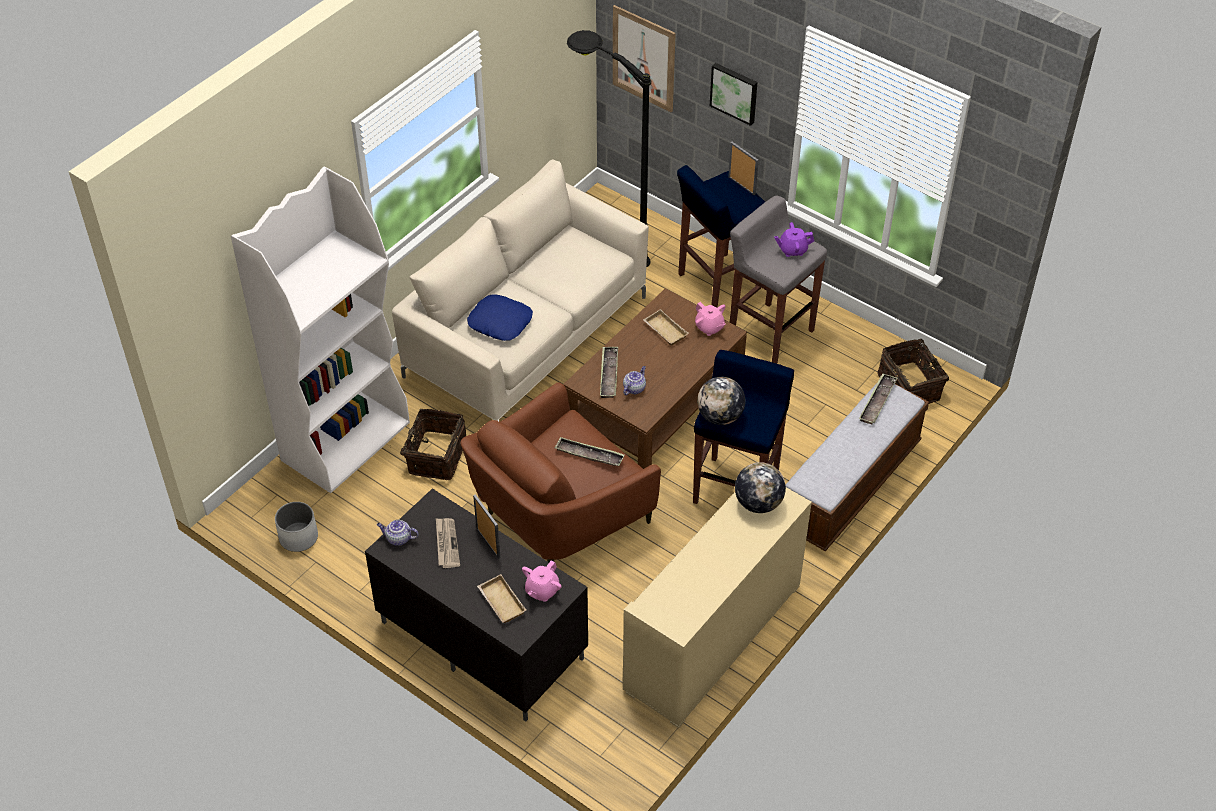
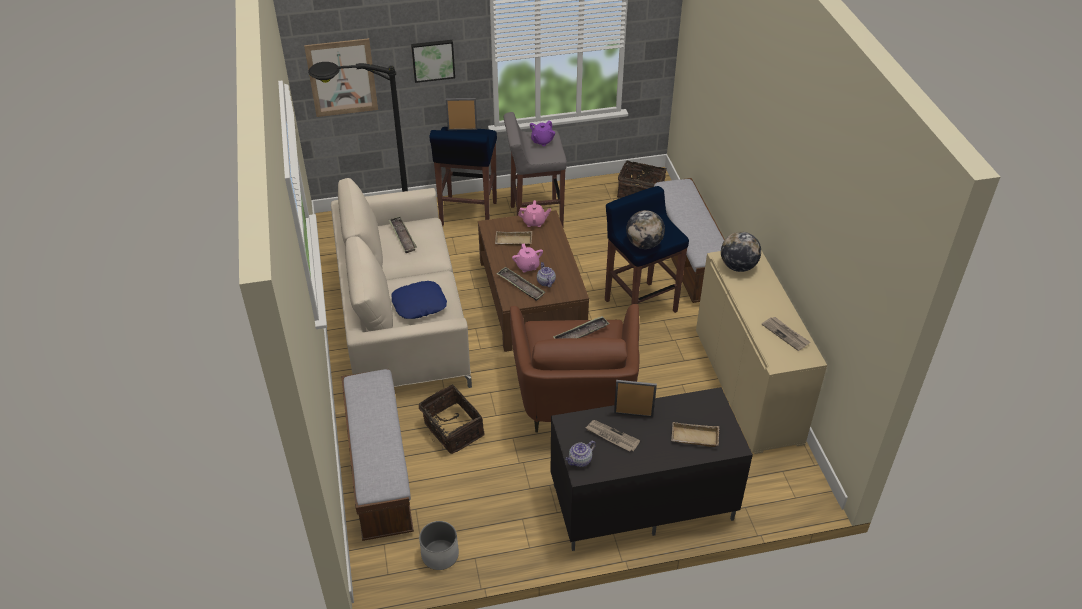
camera: 50 degrees left, 5 degrees down
(346, 441) = (380, 471): white bookcase -> bench
(542, 590) = (703, 411): pink teapot -> pink teapot (527, 266)
(694, 592) = (786, 334): none -> newspaper
(877, 401) = (673, 194): tray -> tray (402, 237)

